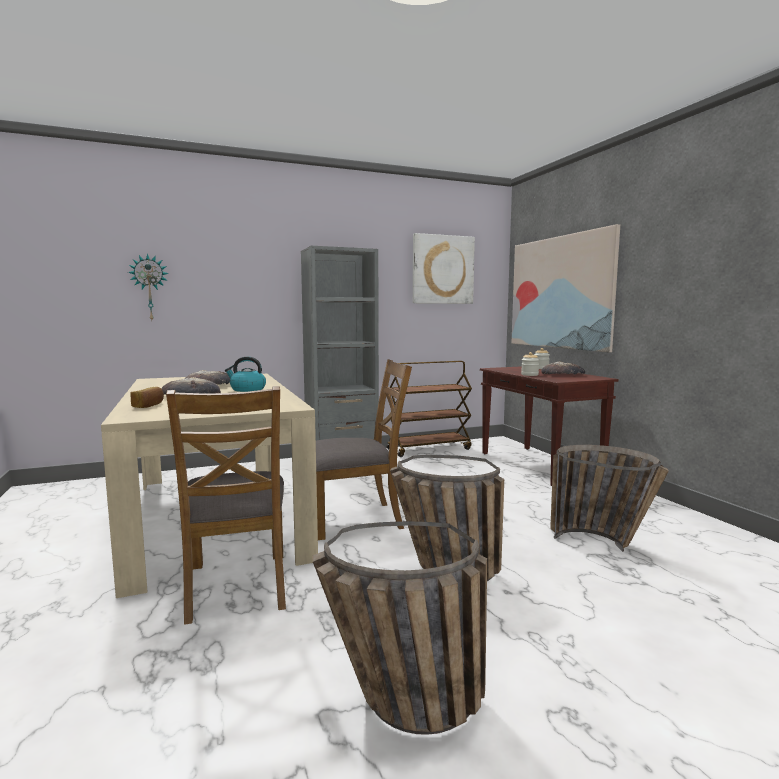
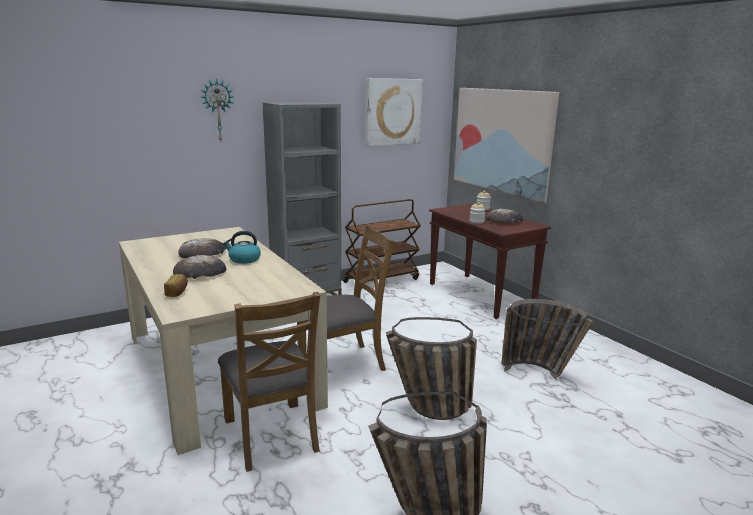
camera: 10 degrees left, 10 degrees up
(149, 288) = (116, 147): wall clock -> wall clock (217, 110)

